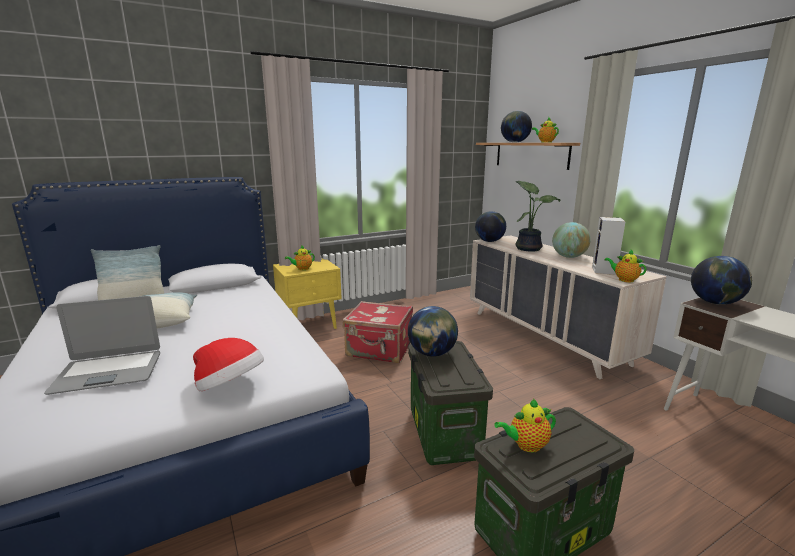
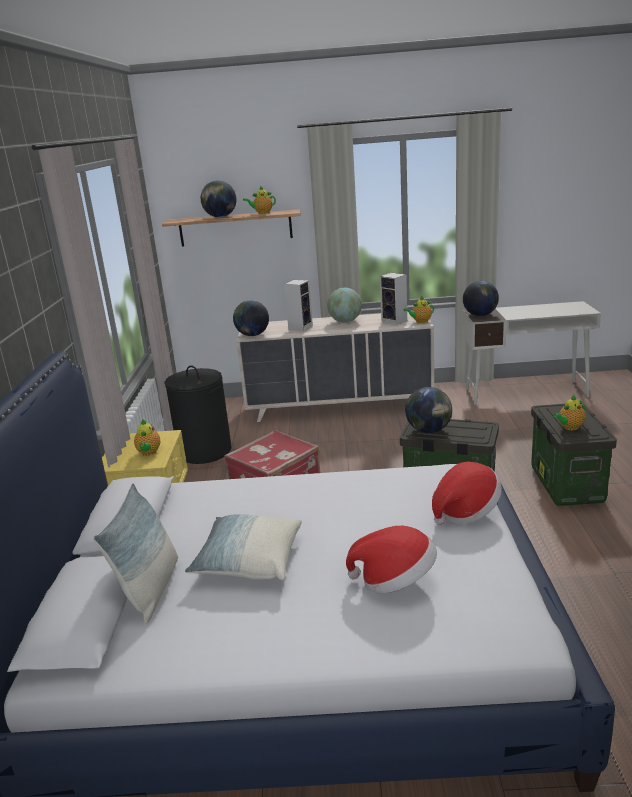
camera: 60 degrees left, 5 degrees up
(109, 372) = (395, 581): laptop -> hat
(416, 310) = (204, 451): none -> black laundry basket
(526, 445) = (569, 427): teapot -> teapot turned 45 degrees clockwise
(528, 248) = (300, 327): potted plant -> speaker

